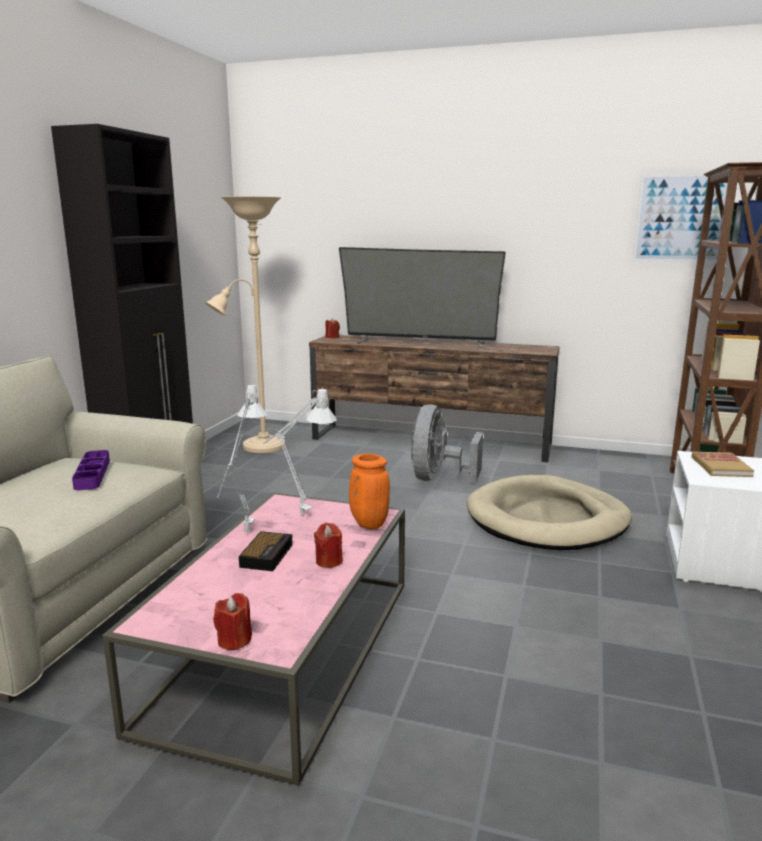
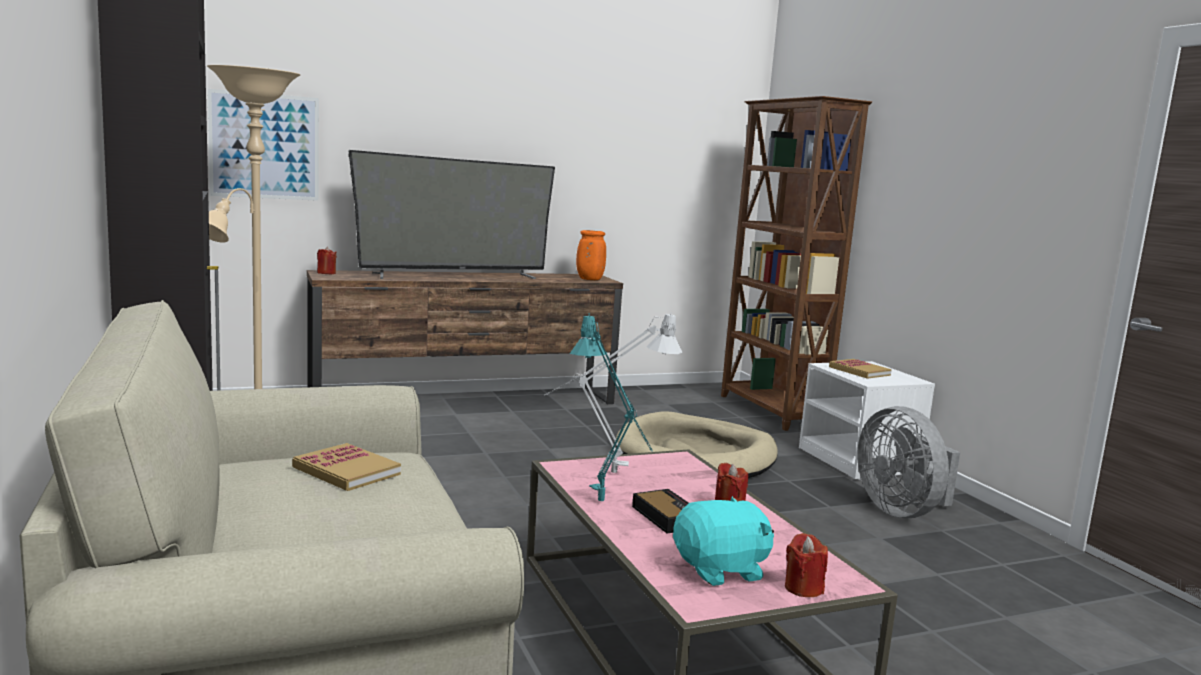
camera: 40 degrees left, 5 degrees down
(92, 474) = (346, 471): purple tray -> book
(212, 605) = (721, 570): none -> turquoise plush toy
(244, 536) = (606, 506): grey table lamp -> turquoise table lamp
(368, 524) = (690, 468): orange vase -> orange vase (589, 279)
(438, 478) = (537, 436): grey fan -> grey fan (901, 511)
(681, 218) = (708, 142): picture -> picture (264, 146)

